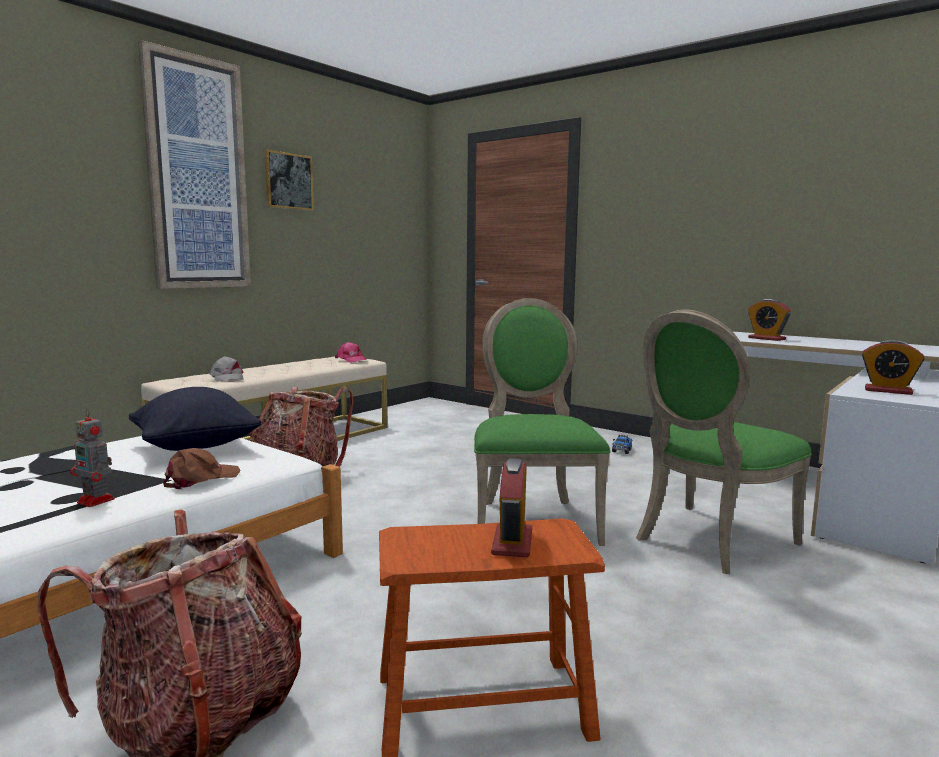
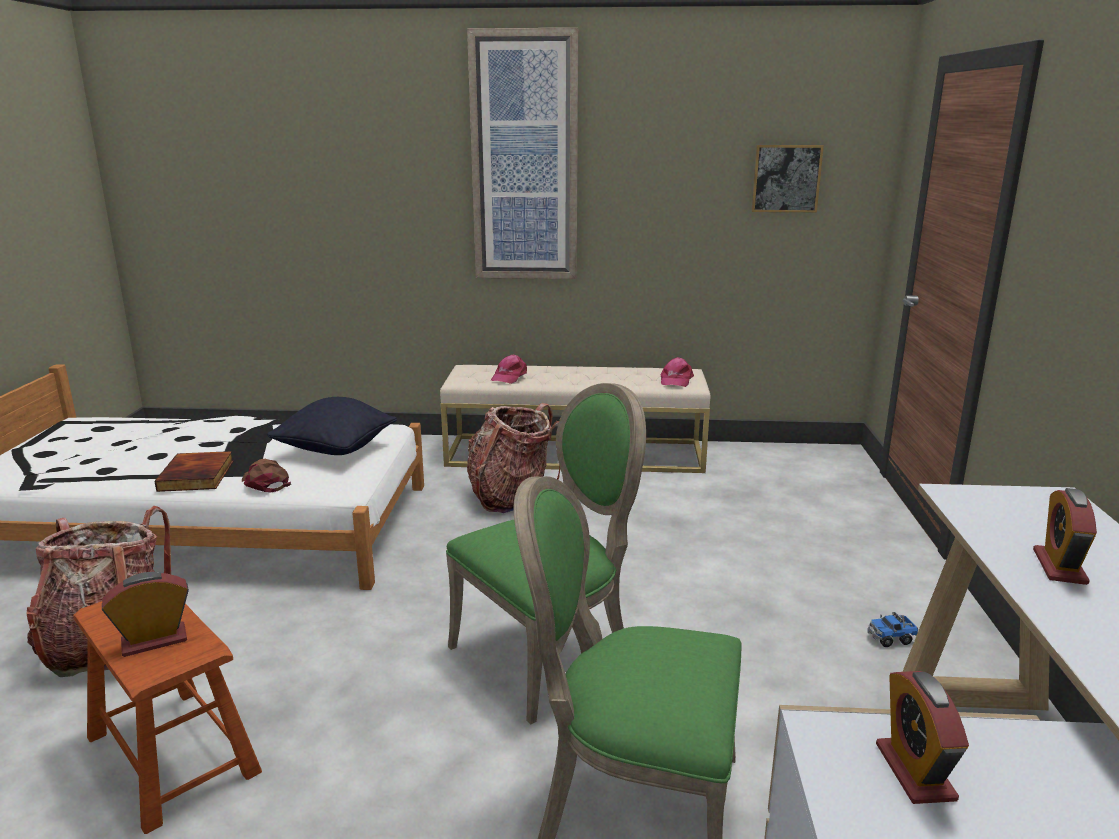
camera: 55 degrees right, 10 degrees up
(97, 501) = (198, 476): toy robot -> book
(200, 479) = (265, 482): brown cap -> brown cap turned 135 degrees counterclockwise
(227, 378) = (509, 377): grey cap -> pink cap
(288, 181) = (641, 154): picture -> picture (786, 178)

